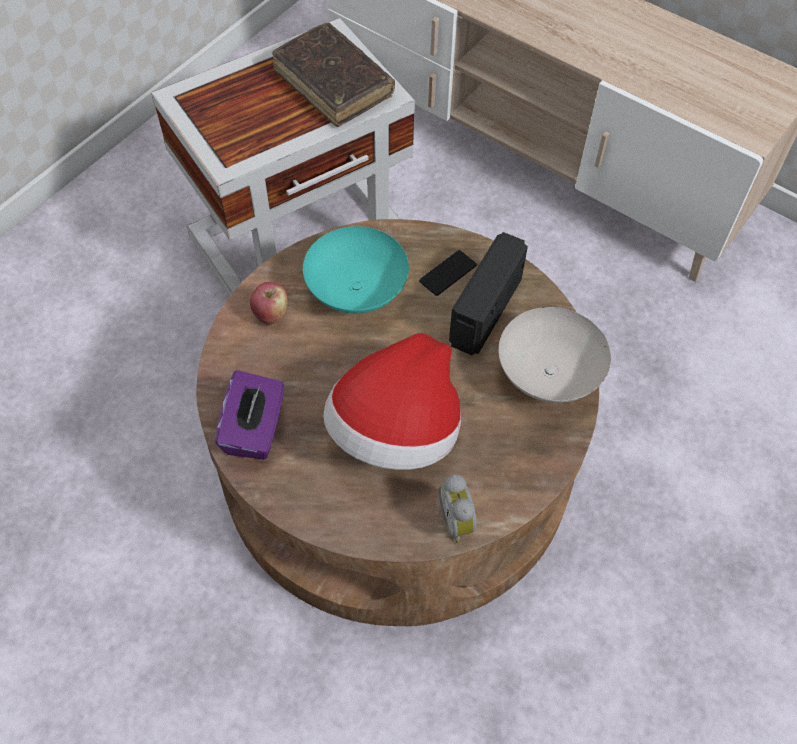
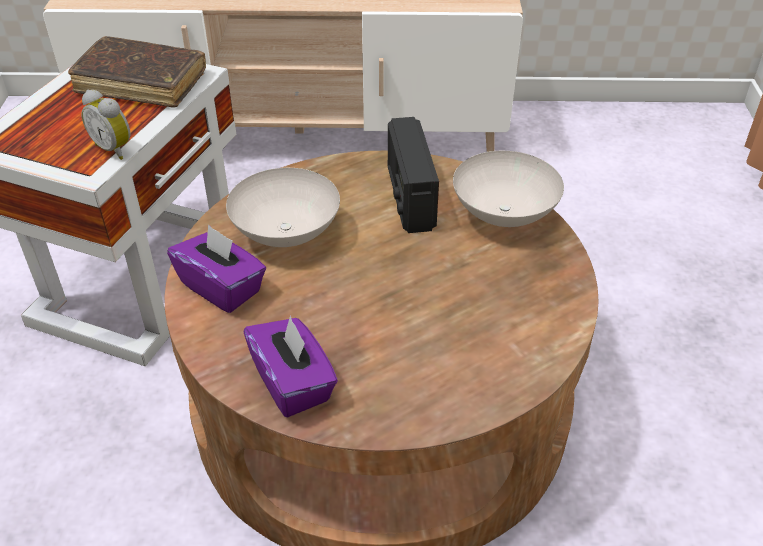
camera: 35 degrees left, 15 degrees down
(271, 315) = (222, 287): apple -> purple tissue box
(355, 291) = (285, 234): turquoise bowl -> white bowl
(396, 430) = (424, 314): hat -> none
(448, 273) = (353, 187): phone -> none
(458, 520) = (544, 350): alarm clock -> alarm clock (115, 149)

